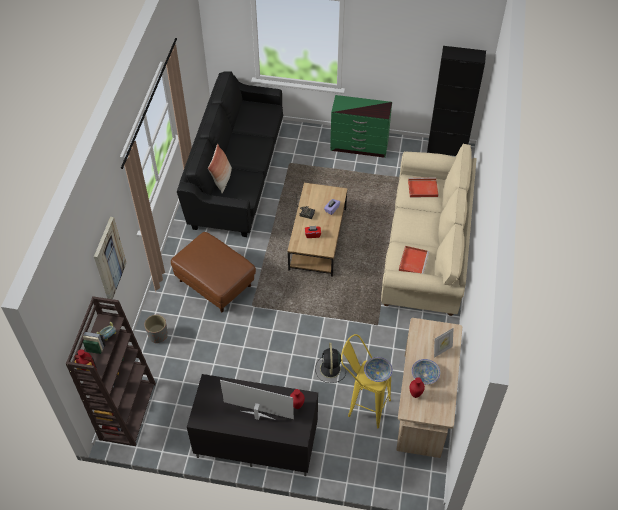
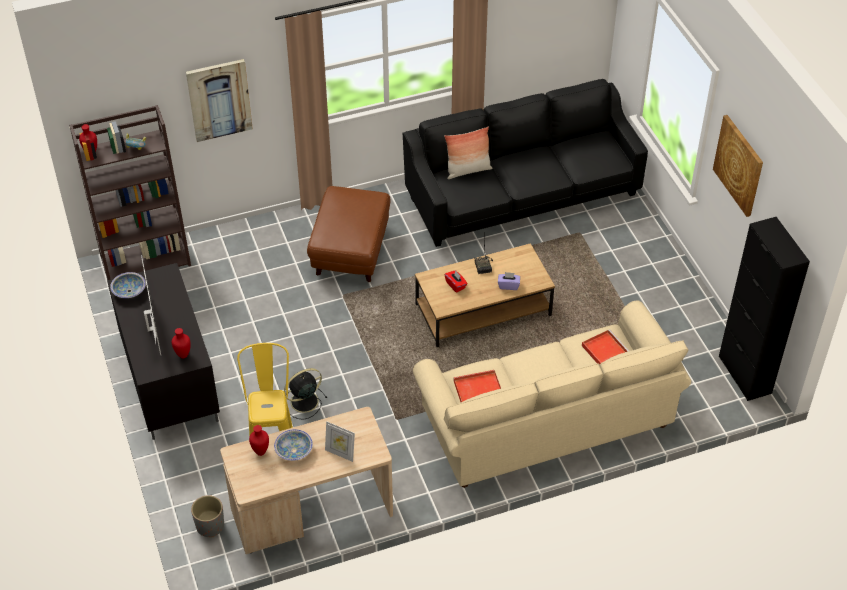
camera: 60 degrees right, 5 degrees down
(158, 335) = (251, 238): grey planter -> grey planter (210, 525)
(359, 146) = (667, 285): green dresser -> none
(377, 373) = (272, 408): bowl -> bowl (129, 291)
(387, 40) = (739, 165): none -> picture

